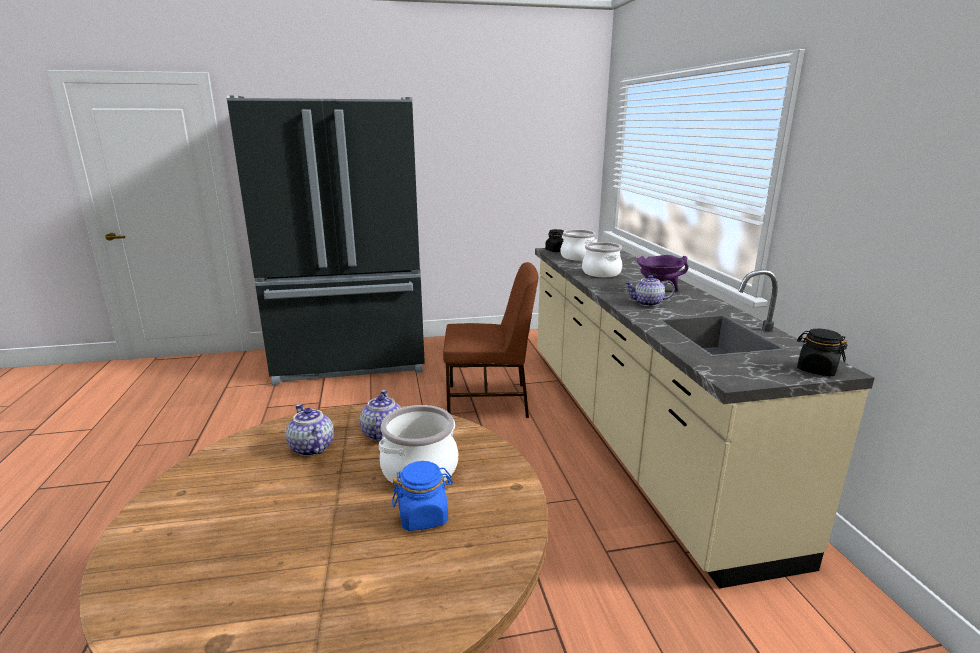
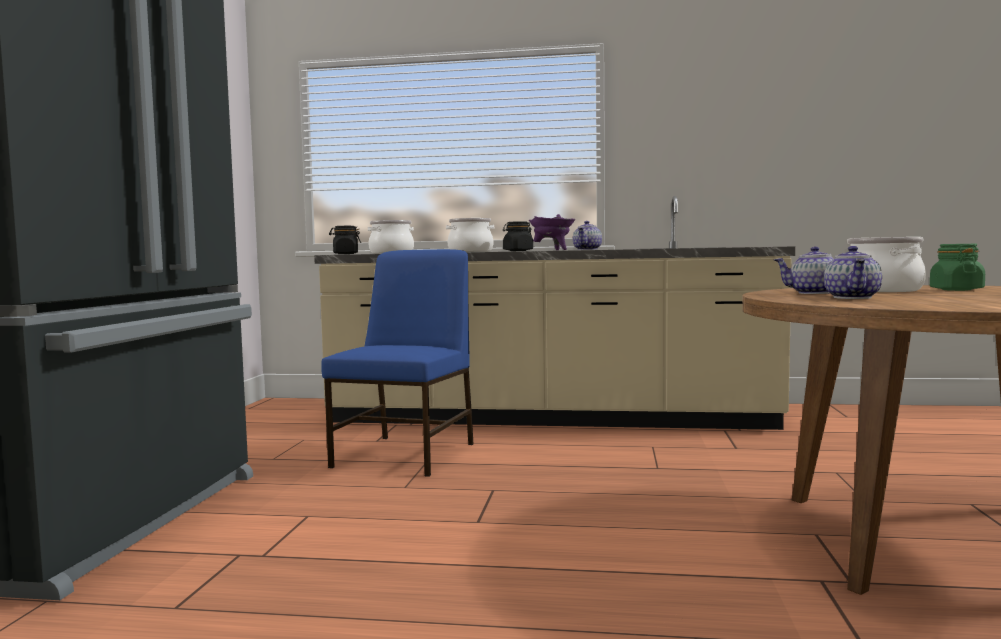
camera: 70 degrees left, 15 degrees down
(310, 448) = (853, 298): teapot -> teapot turned 60 degrees counterclockwise
(423, 516) = (956, 290): blue jar -> green jar
(489, 401) = (407, 454): brown chair -> blue chair
(816, 370) = (755, 246): black jar -> black jar (518, 251)

